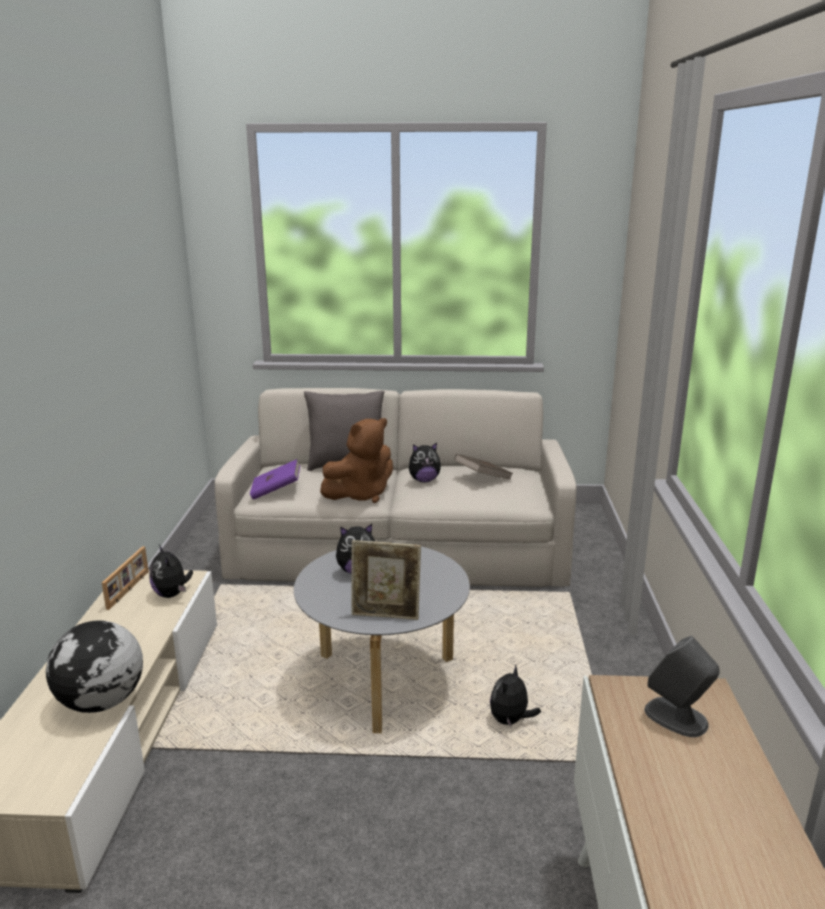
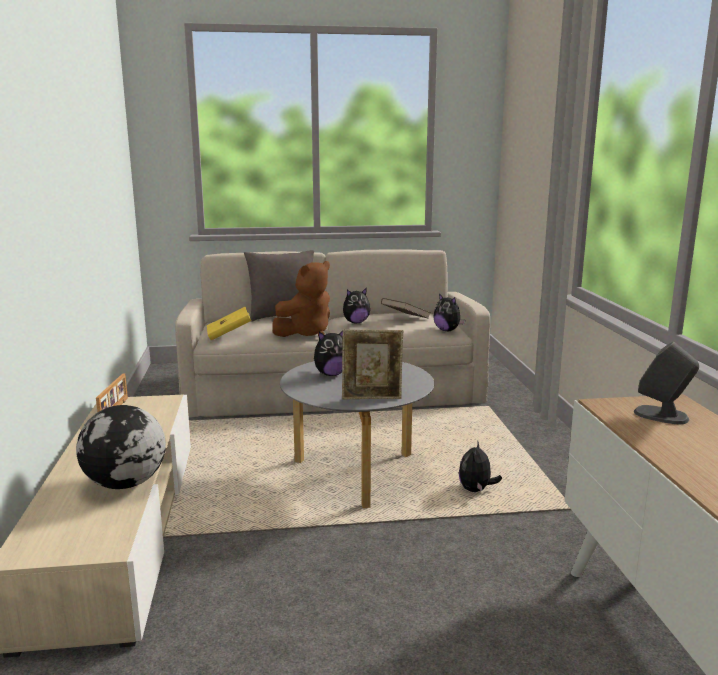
camera: 10 degrees left, 5 degrees down
(172, 594) = (158, 411): plush toy -> plush toy (447, 330)
(276, 491) = (229, 335): purple book -> yellow book

